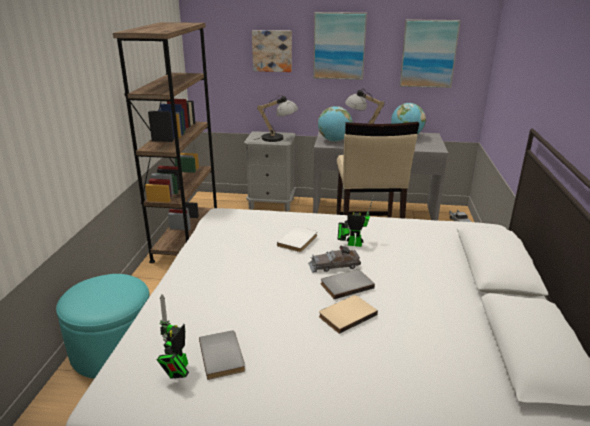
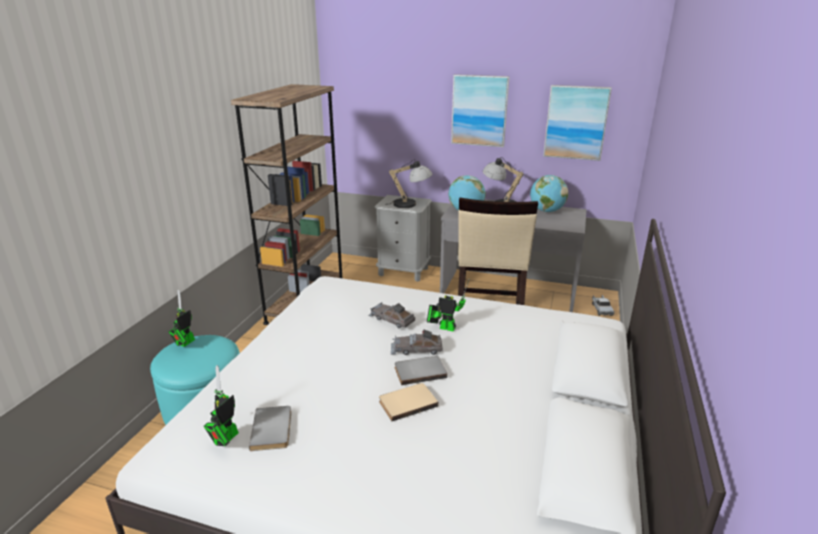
camera: 10 degrees right, 0 degrees up
(89, 284) = (185, 343): none -> toy robot
(272, 51) = (410, 113): picture -> none
(299, 241) = (391, 319): white book -> grey toy car

